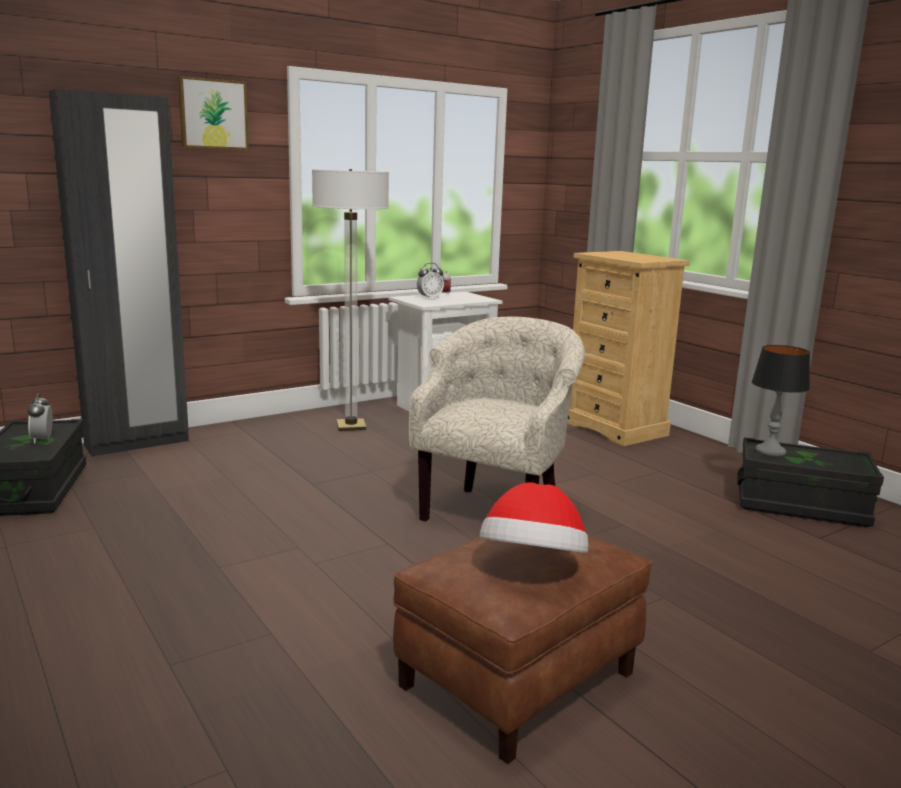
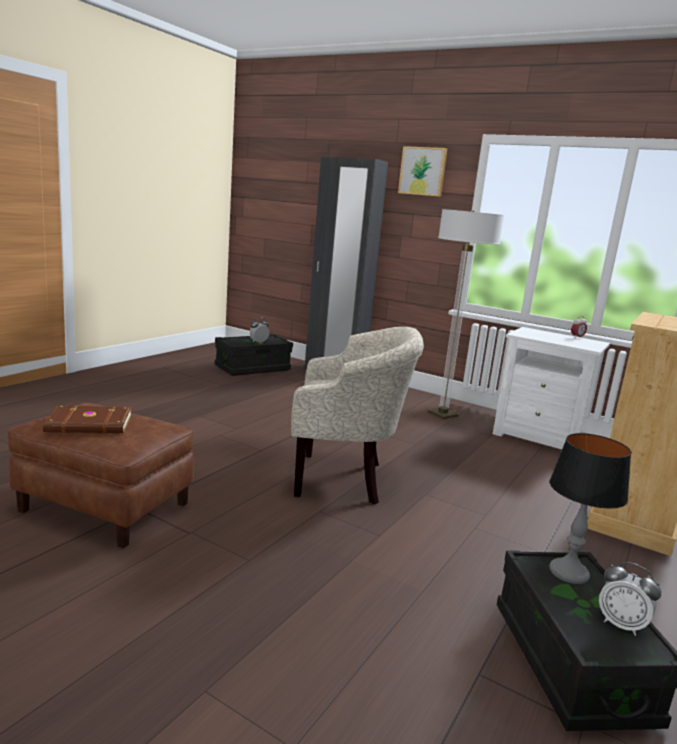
camera: 65 degrees right, 0 degrees up
(429, 298) = (546, 334): alarm clock -> alarm clock (621, 624)
(533, 565) = (89, 424): hat -> brown book

